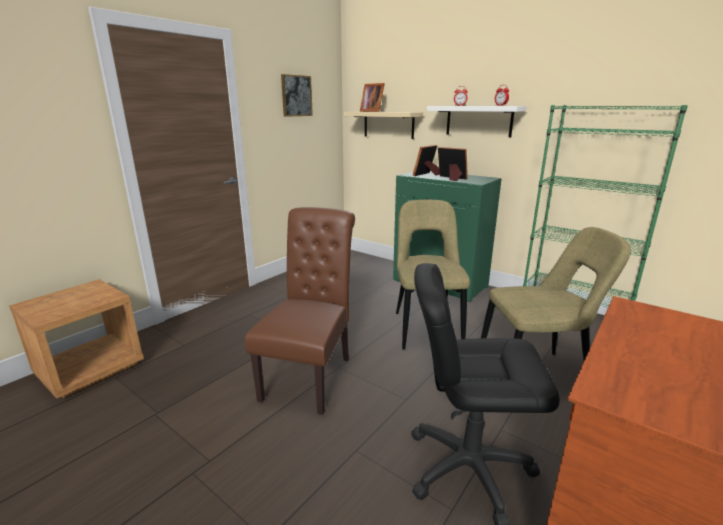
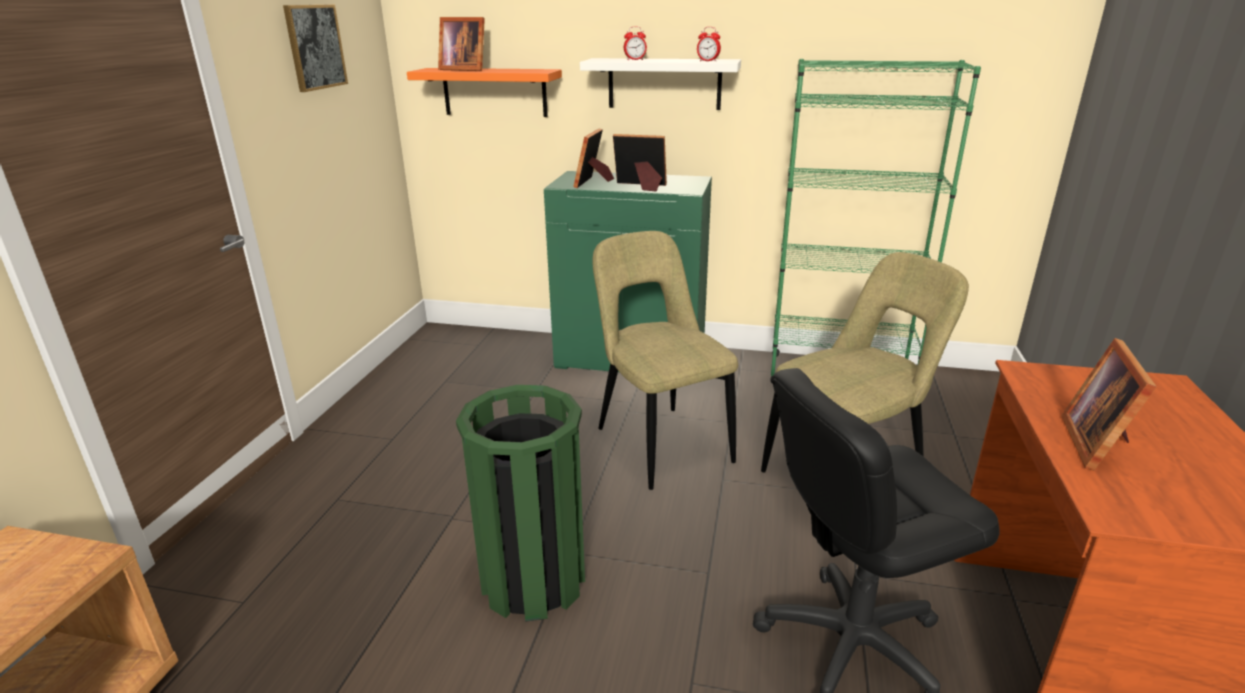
camera: 25 degrees left, 5 degrees up
(310, 374) = (533, 580): brown chair -> green trash can
(388, 124) = (494, 92): beige shelf -> orange shelf
(640, 354) = (1099, 443): none -> picture frame

